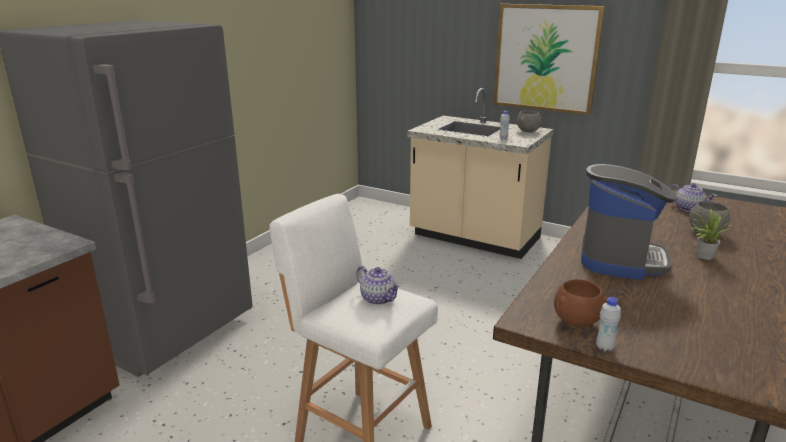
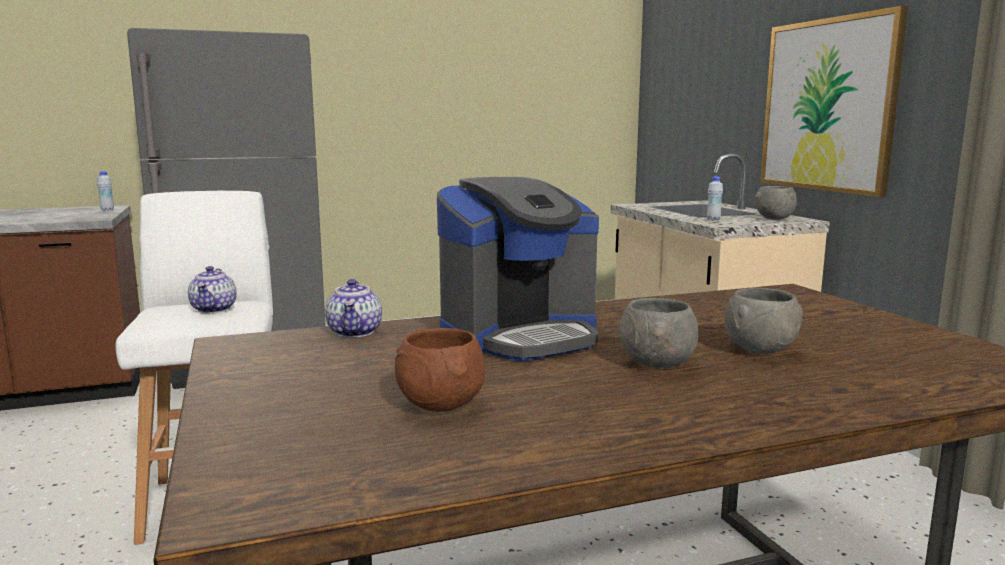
camera: 40 degrees right, 10 degrees down
(577, 323) = (266, 359): brown bowl -> brown bowl (441, 408)
(604, 347) = (215, 382): white bottle -> white bottle (107, 210)
(689, 208) = (830, 327): teapot -> teapot (355, 332)
(702, 256) = (656, 365): potted plant -> grey bowl

